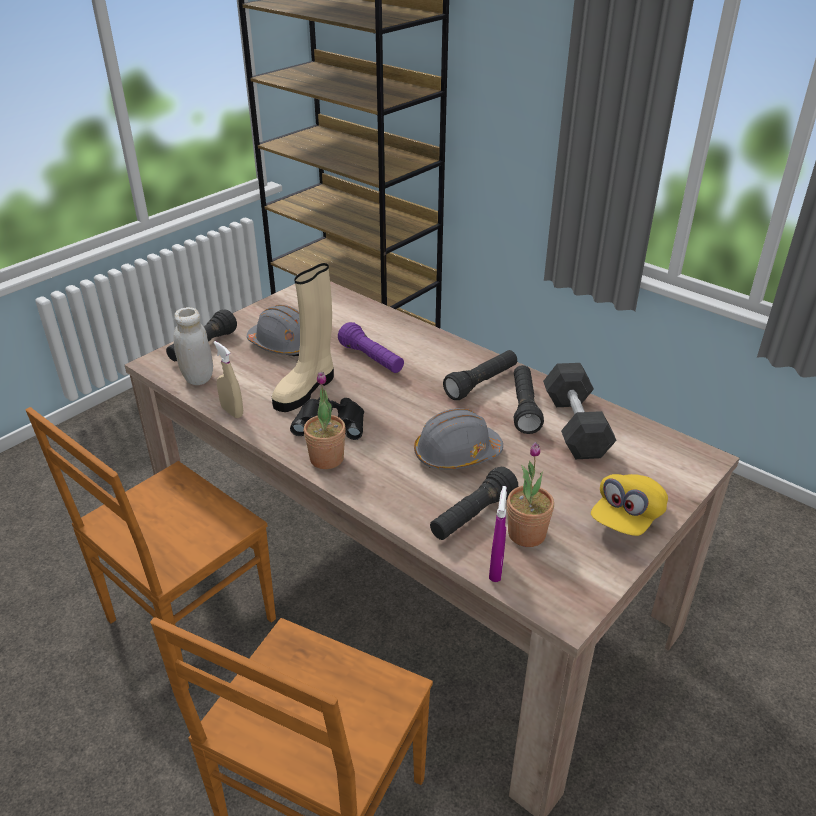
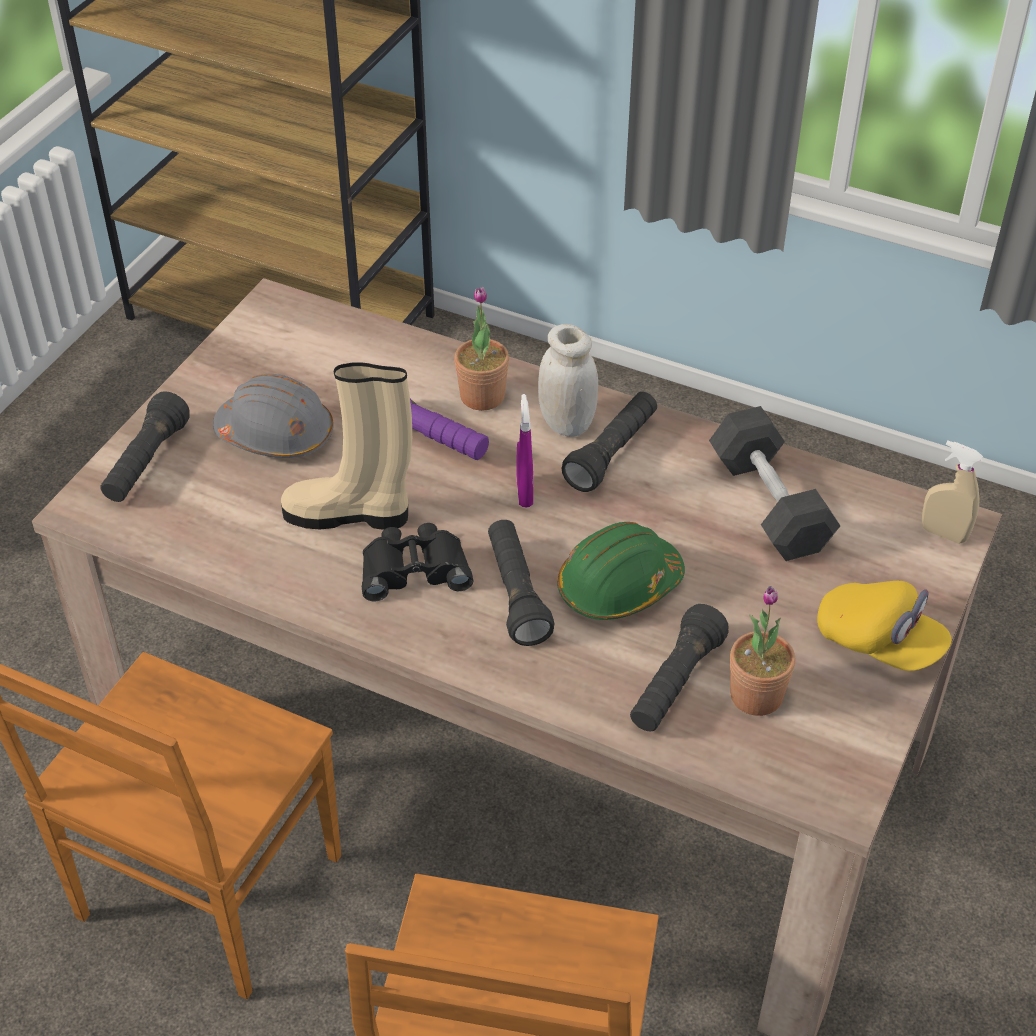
camera: 15 degrees left, 10 degrees up
(198, 378) = (168, 524): white jar -> white jar (566, 423)
(232, 412) = (253, 577): beige spray bottle -> beige spray bottle (943, 534)
(306, 389) = (350, 514): beige boot -> beige boot turned 75 degrees clockwise
(326, 459) = (434, 632): potted plant -> potted plant (482, 396)
(456, 454) = (619, 586): grey hard hat -> green hard hat
(496, 569) = (733, 758): purple spray bottle -> purple spray bottle (524, 493)
(524, 408) = (688, 486): black flashlight -> black flashlight (516, 594)
(626, 518) = (879, 642): yellow cap -> yellow cap turned 75 degrees counterclockwise

